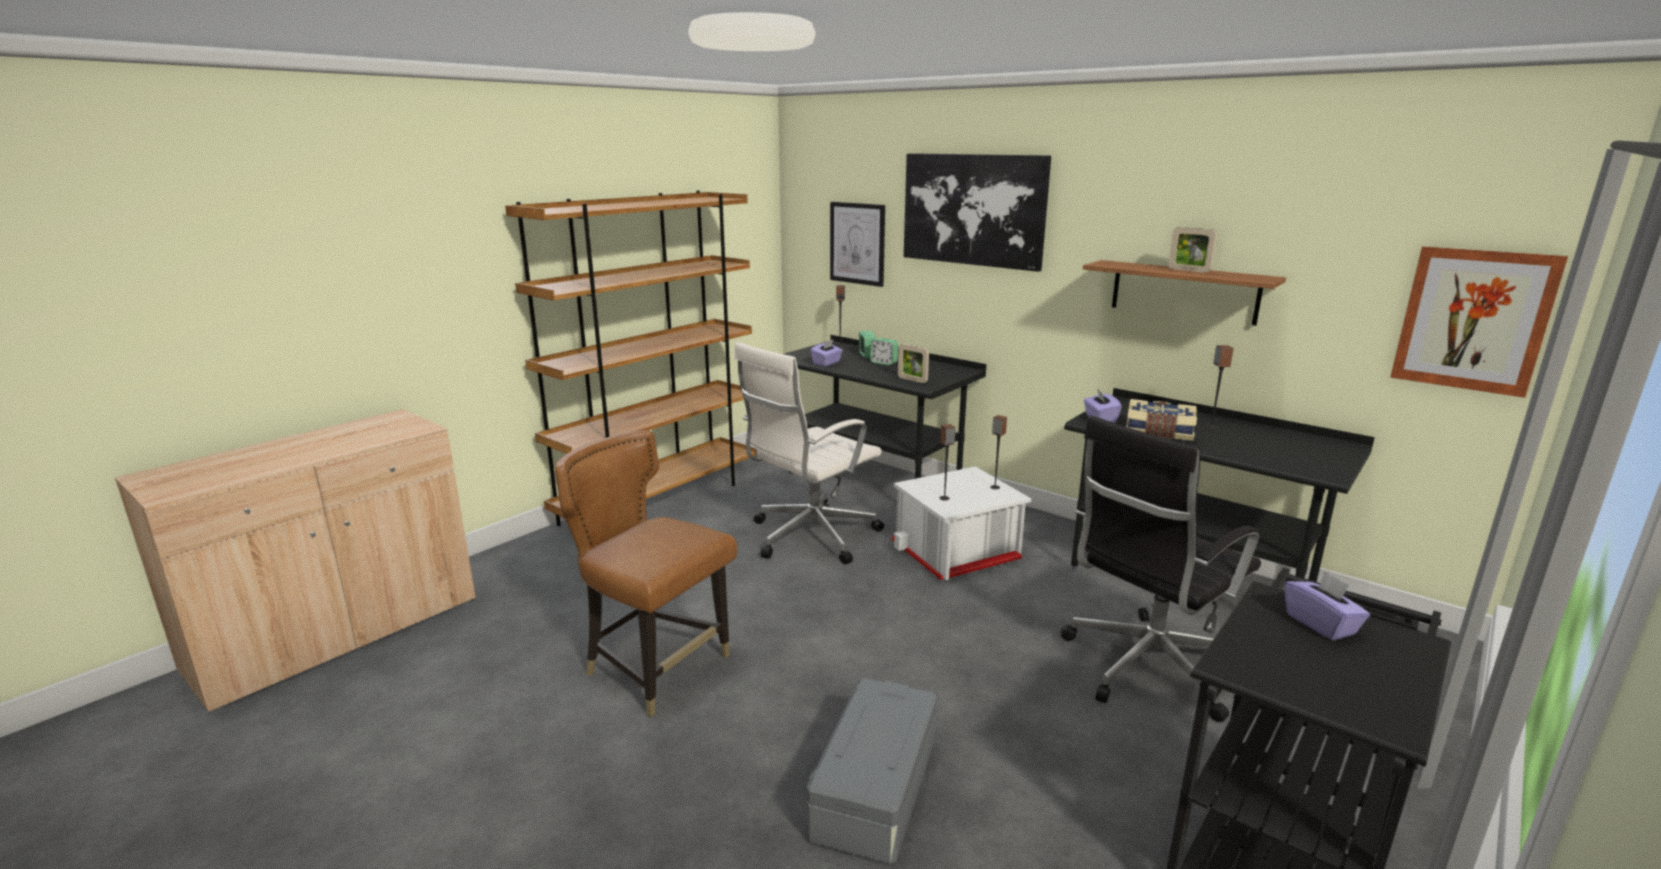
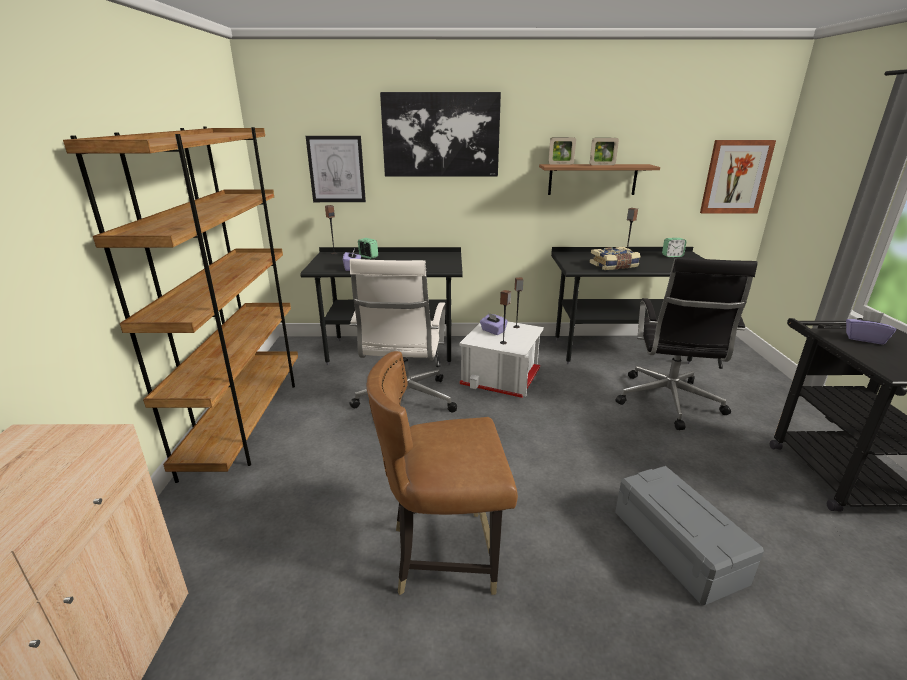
camera: 40 degrees left, 5 degrees up
(883, 362) = (391, 259): alarm clock -> alarm clock (672, 256)
(912, 380) = (433, 267): picture frame -> picture frame (560, 164)
(1100, 419) = (576, 266): purple tissue box -> purple tissue box (493, 331)

